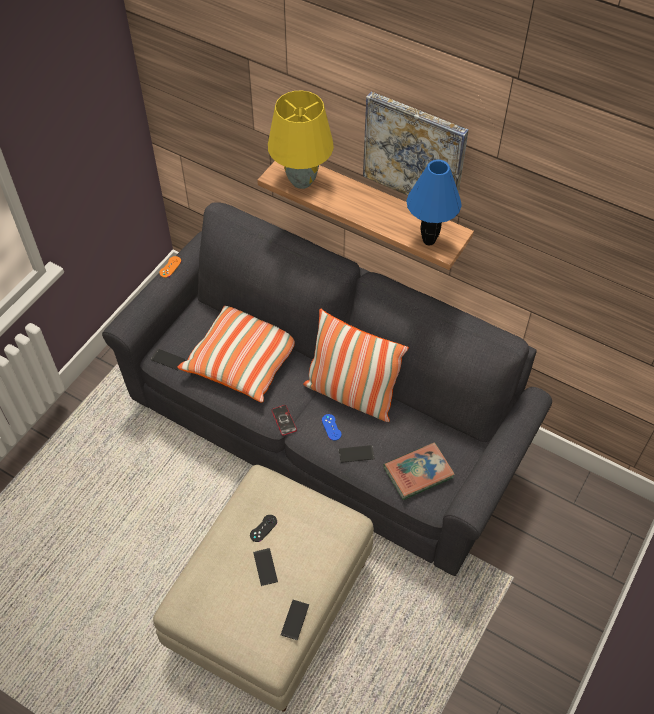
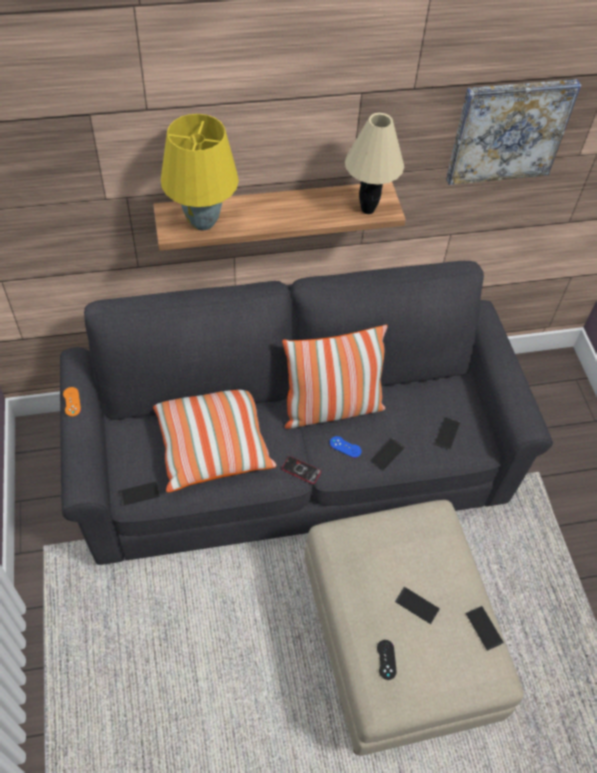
camera: 45 degrees left, 0 degrees up
(263, 528) = (381, 574): black game controller -> black game controller (386, 659)
(414, 151) = (321, 125): picture -> picture (508, 130)
(418, 473) = (447, 433): book -> phone
(429, 240) = (368, 209): blue table lamp -> beige table lamp

